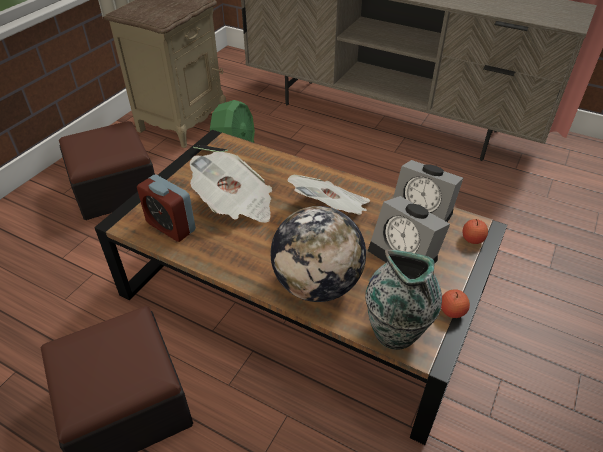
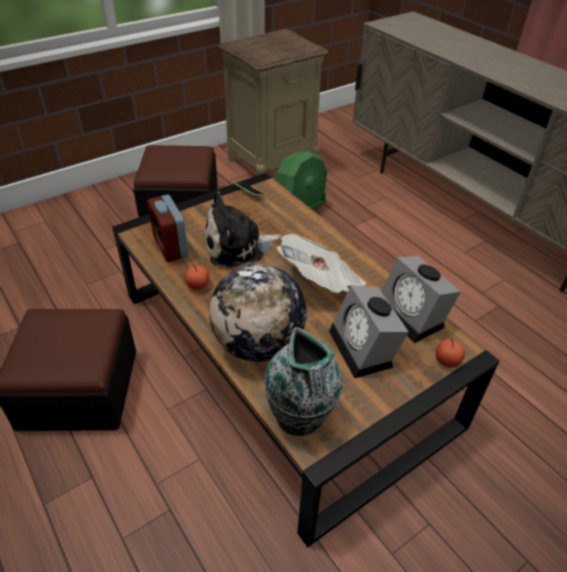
camera: 25 degrees right, 0 degrees up
(236, 205) = (238, 246): newspaper -> plush toy
(452, 311) = (371, 422): apple -> apple (198, 285)

